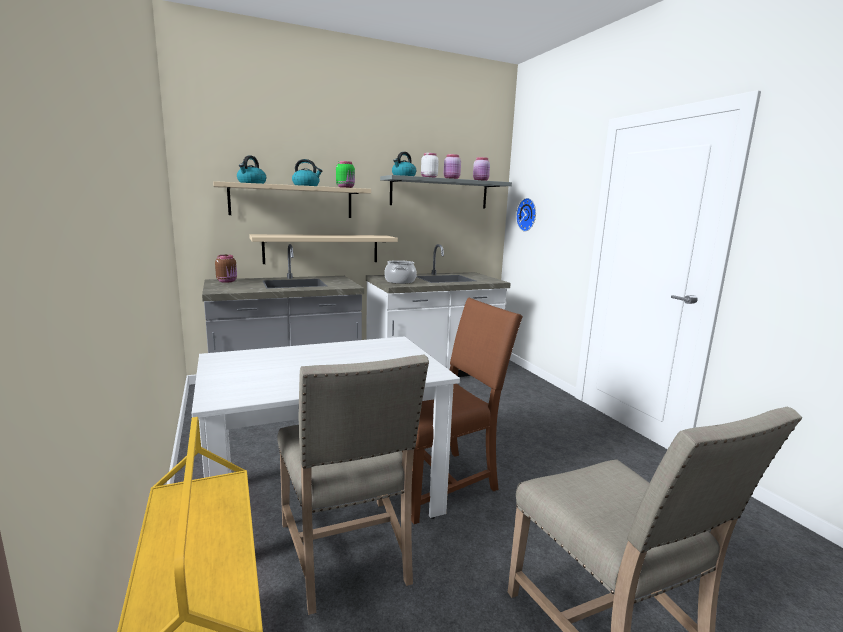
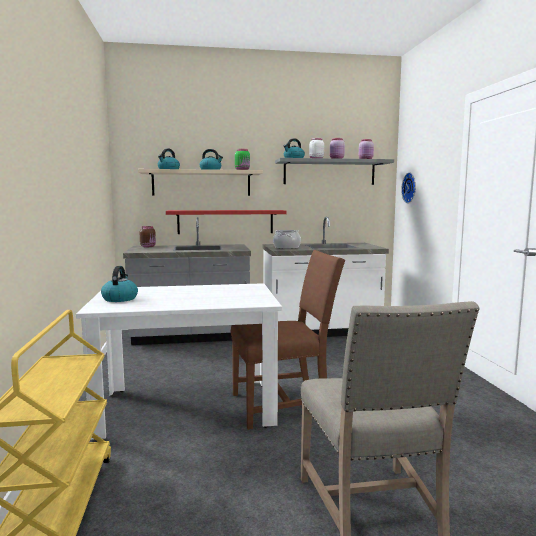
camera: 15 degrees right, 5 degrees down
(238, 375) = (120, 298): none -> kettle
(322, 249) = (225, 221): beige shelf -> red shelf
(348, 553) = (188, 441): beige chair -> none

